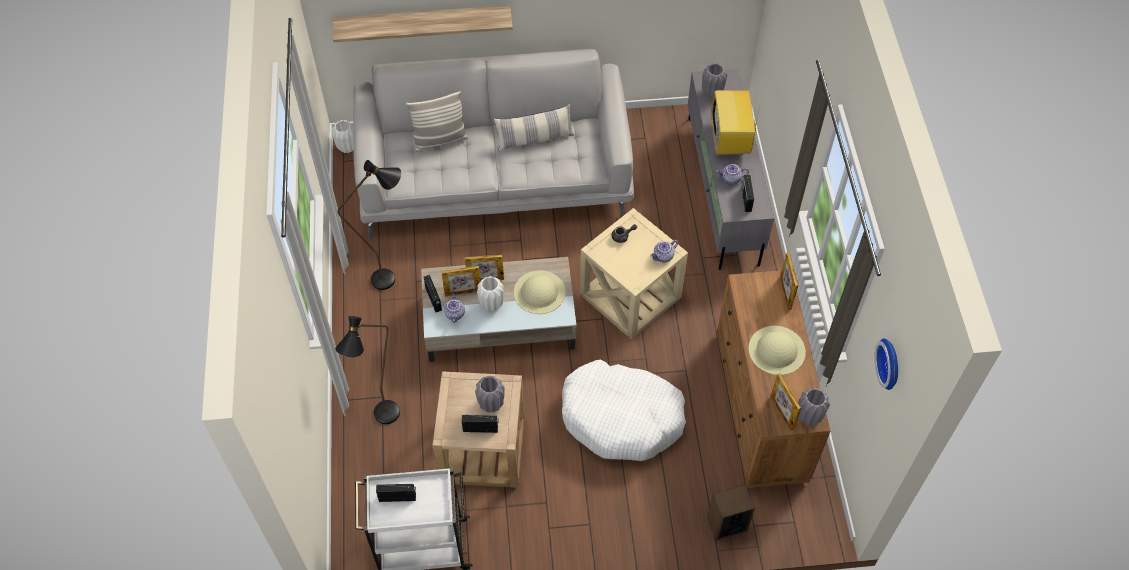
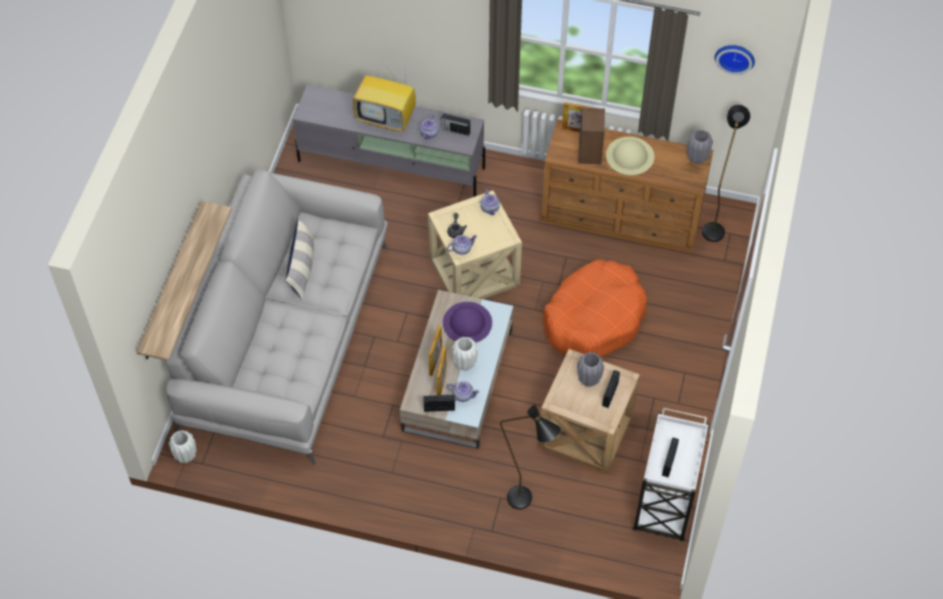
camera: 70 degrees left, 0 degrees up
(392, 279) = (371, 455): black floor lamp -> black floor lamp (714, 225)
(440, 140) = (264, 345): pillow -> none
(539, 292) = (467, 322): beige hat -> purple hat
(603, 248) = (461, 248): none -> teapot
(621, 417) = (594, 317): white dog bed -> orange dog bed
(711, 93) = (326, 113): grey vase -> none
(726, 524) = (716, 278): speaker -> speaker (589, 152)
(782, 413) = (687, 173): picture frame -> none

